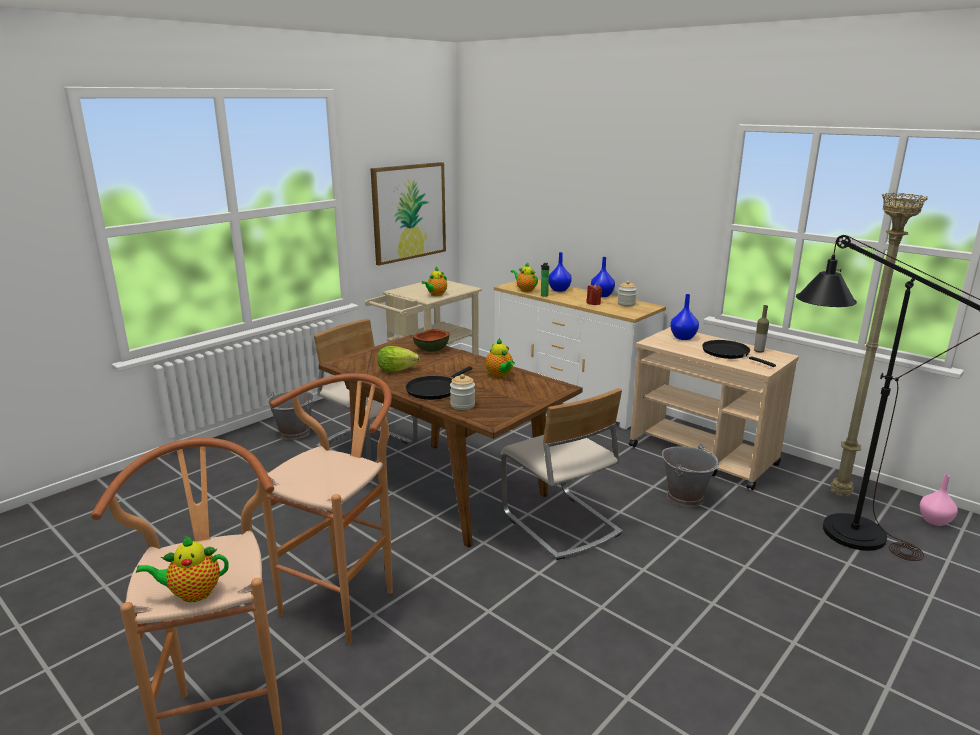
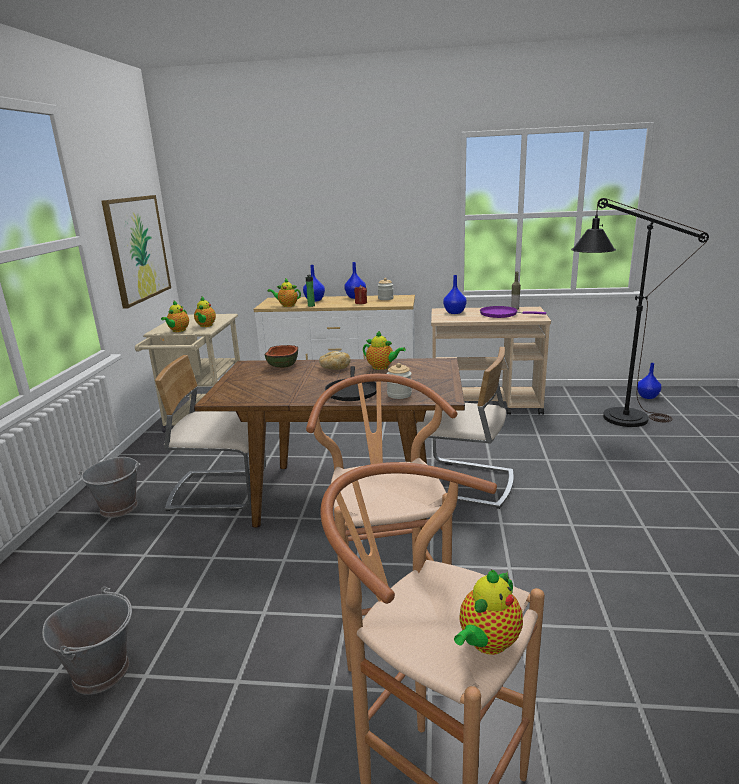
camera: 35 degrees left, 0 degrees up
(396, 370) = (284, 388): lettuce -> none
(408, 294) = (178, 330): none -> teapot
(462, 364) = (334, 368): none -> bread
(685, 497) = (514, 433): grey bucket -> grey bucket (102, 671)
(728, 353) = (501, 314): black frying pan -> purple frying pan
(841, 496) = (589, 400): beige floor lamp -> none
(934, 520) = (647, 396): pink vase -> blue vase

